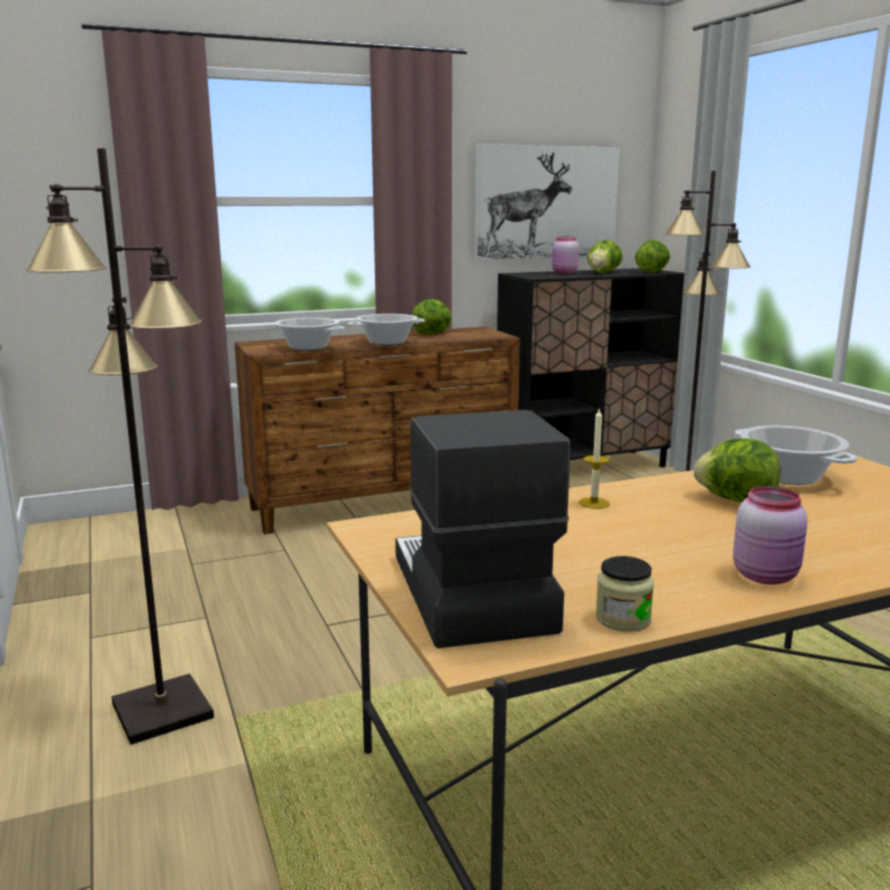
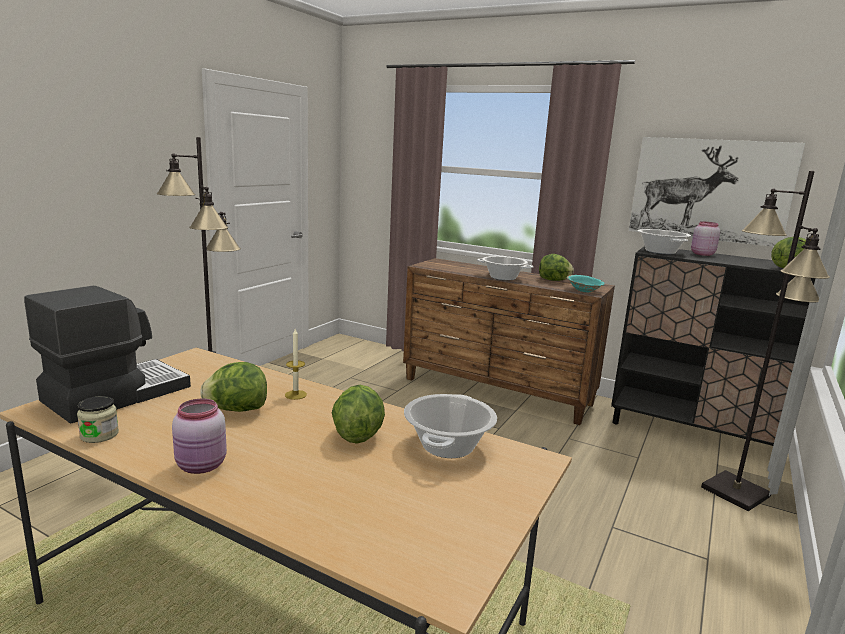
camera: 50 degrees right, 0 degrees up
(308, 347) = (451, 269): cooking pot -> cooking pot (660, 252)
(487, 335) = (584, 290): none -> turquoise bowl
(603, 273) = (736, 260): lettuce -> lettuce (237, 409)

